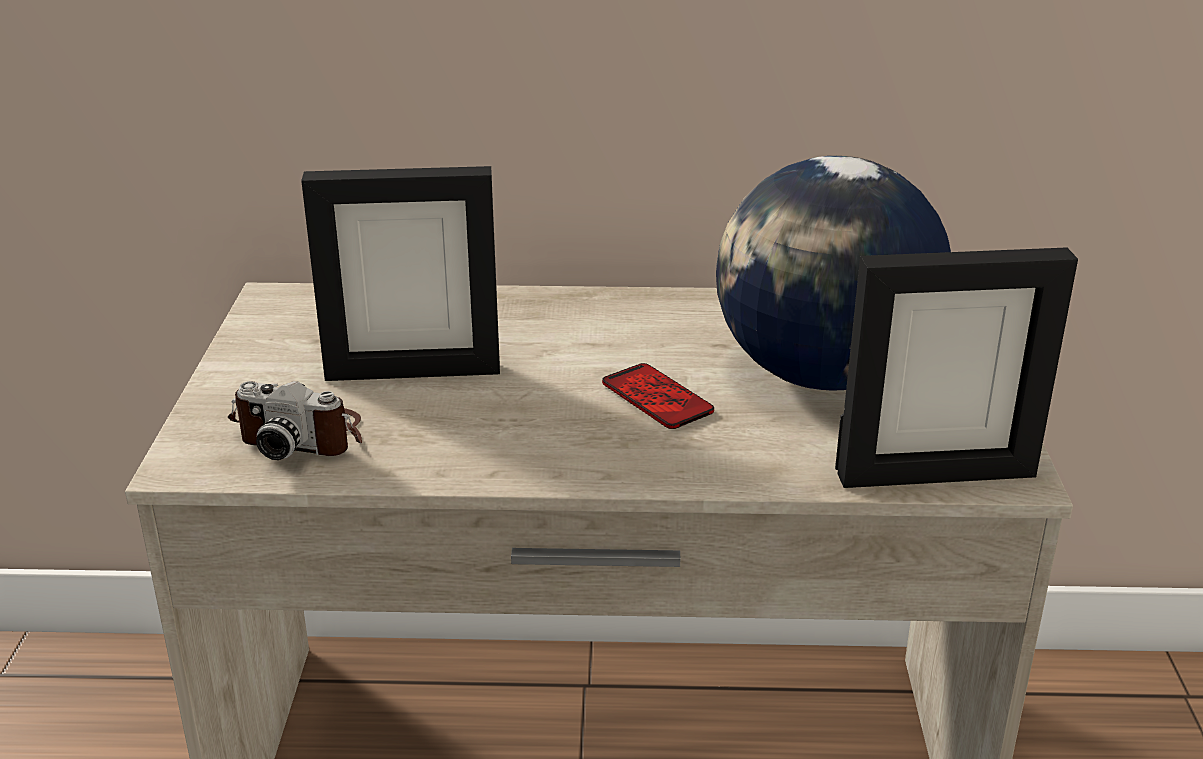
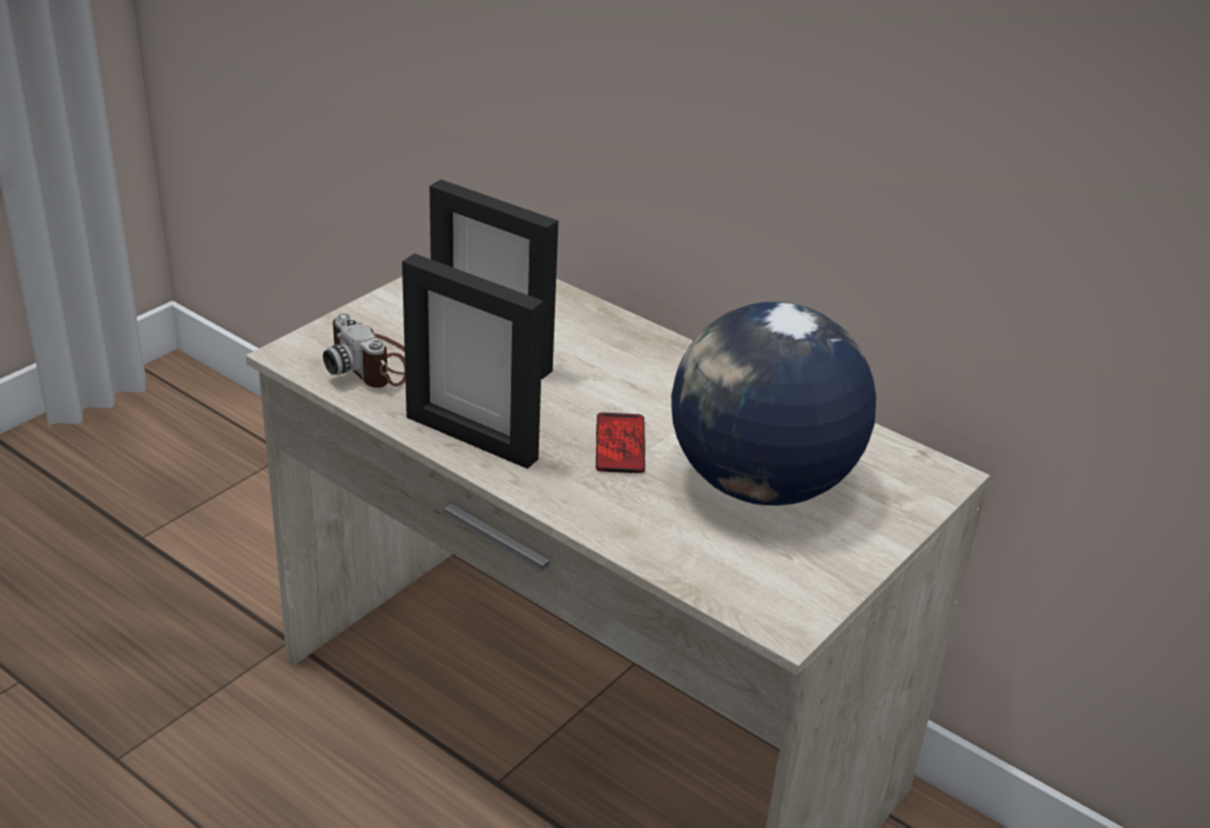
camera: 35 degrees right, 5 degrees up
(935, 473) = (732, 591): picture frame -> picture frame (473, 436)

